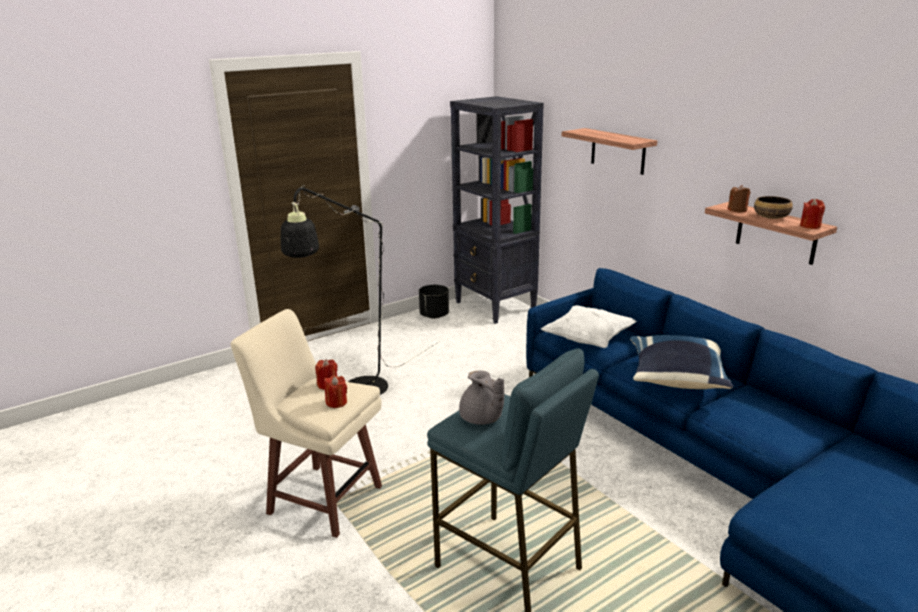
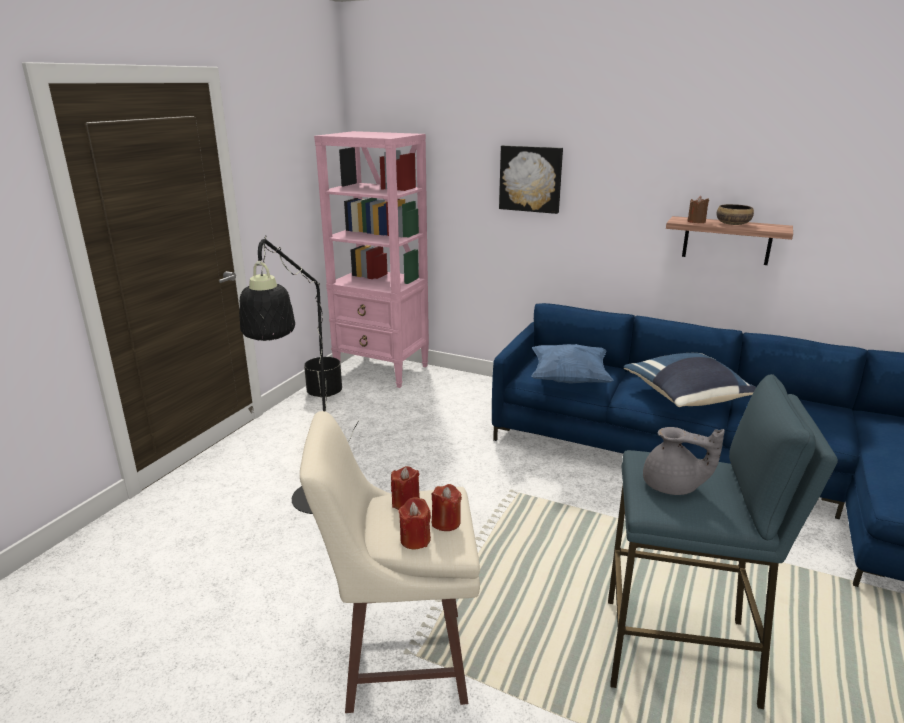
camera: 30 degrees left, 0 degrees up
(495, 307) = (382, 370): black bookcase -> pink bookcase
(588, 340) = (569, 379): white pillow -> blue pillow
(618, 151) = (531, 179): shelf -> picture
(810, 226) = (776, 227): red candle -> red candle (415, 539)

